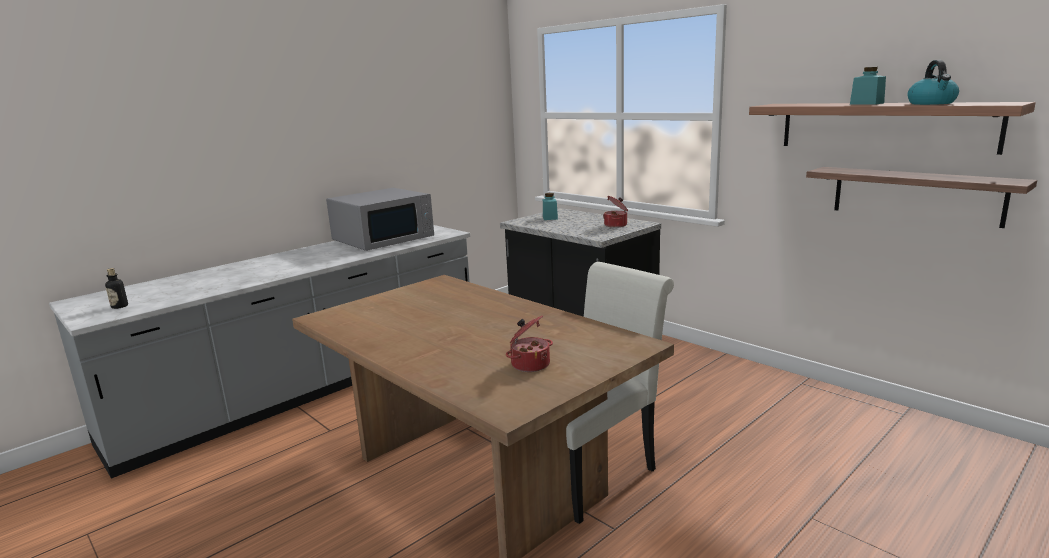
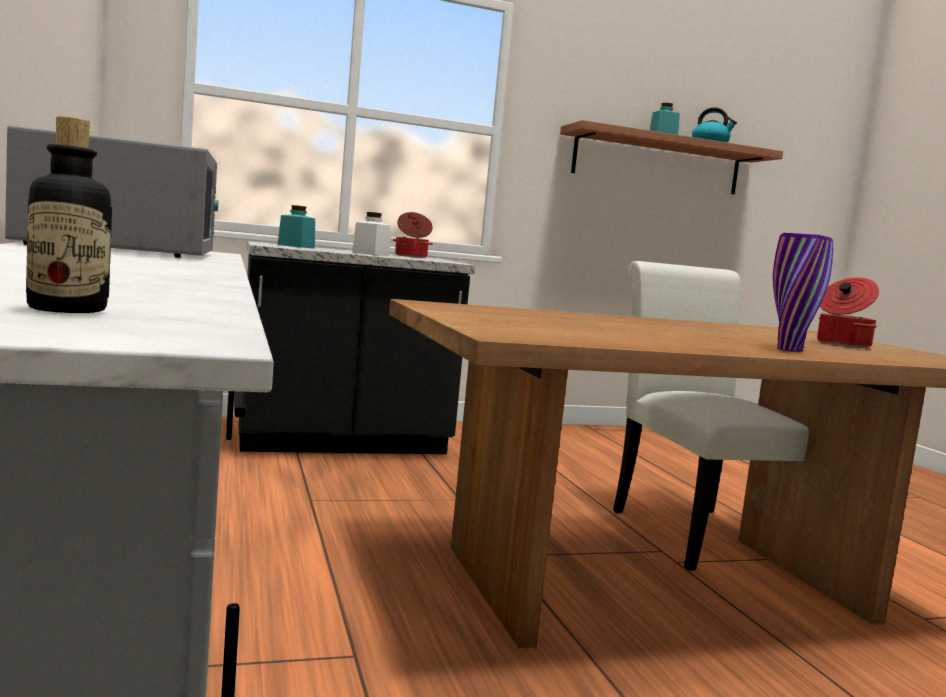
camera: 65 degrees left, 10 degrees down
(426, 357) = (789, 350): none -> purple vase
(563, 228) = (370, 254): none -> white jar
(915, 195) = (679, 227): shelf -> none

